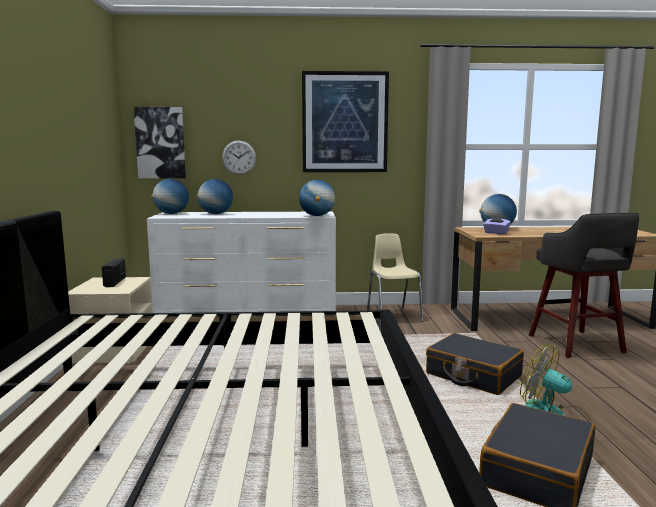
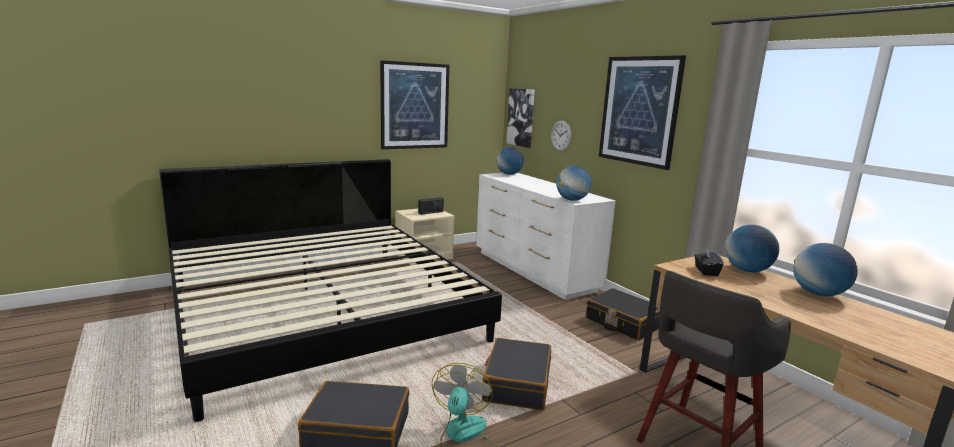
camera: 60 degrees right, 5 degrees up
(61, 125) = (415, 106): none -> picture
(216, 214) = (528, 180): globe -> globe (818, 294)
(393, 315) = (622, 323): beige chair -> black suitcase
(496, 233) = (706, 271): purple tissue box -> black tissue box

